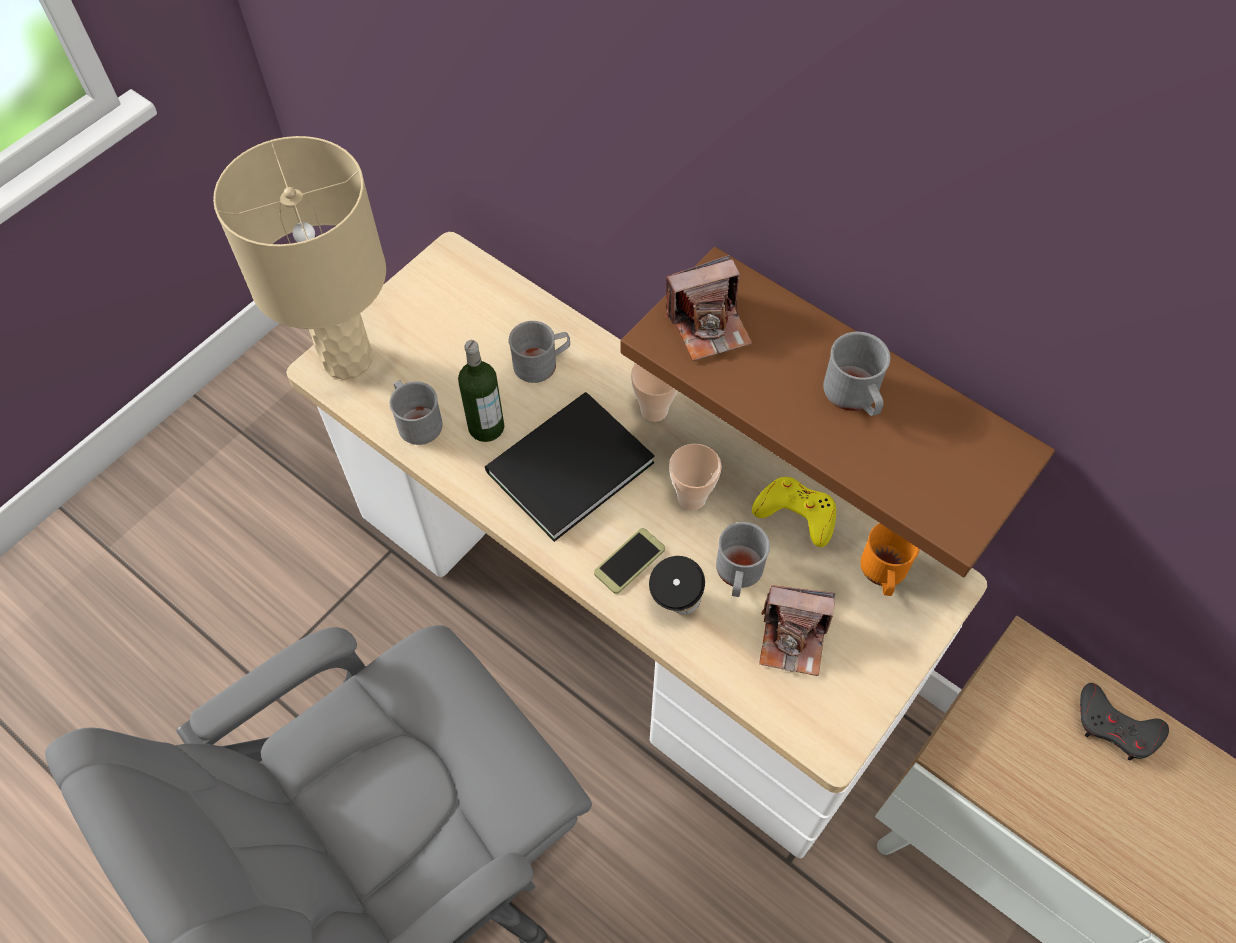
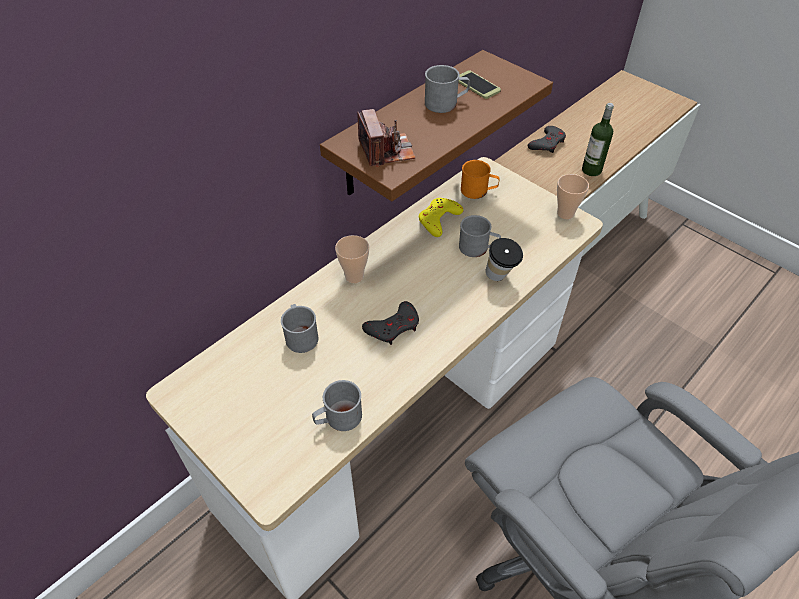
camera: 85 degrees left, 10 degrees down
(348, 358) = (263, 471): beige table lamp -> none
(486, 427) = (352, 371): bottle -> bottle (591, 170)
(564, 467) = (393, 327): black book -> grey game controller
(629, 561) = (468, 297): phone -> phone (477, 85)
(691, 498) = (424, 264): cup -> cup (565, 213)
(793, 639) = (519, 230): camera -> none

